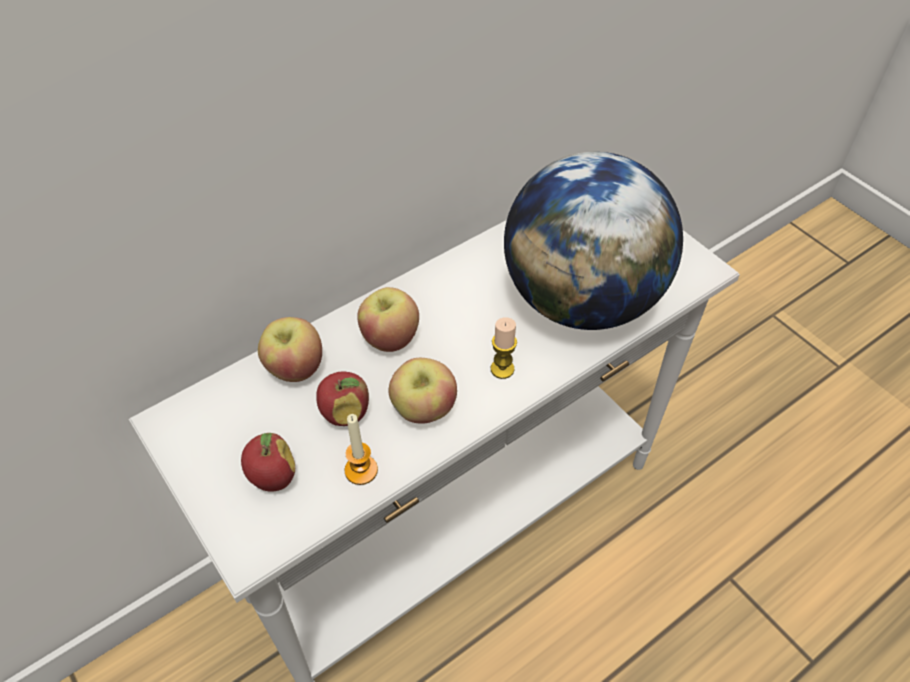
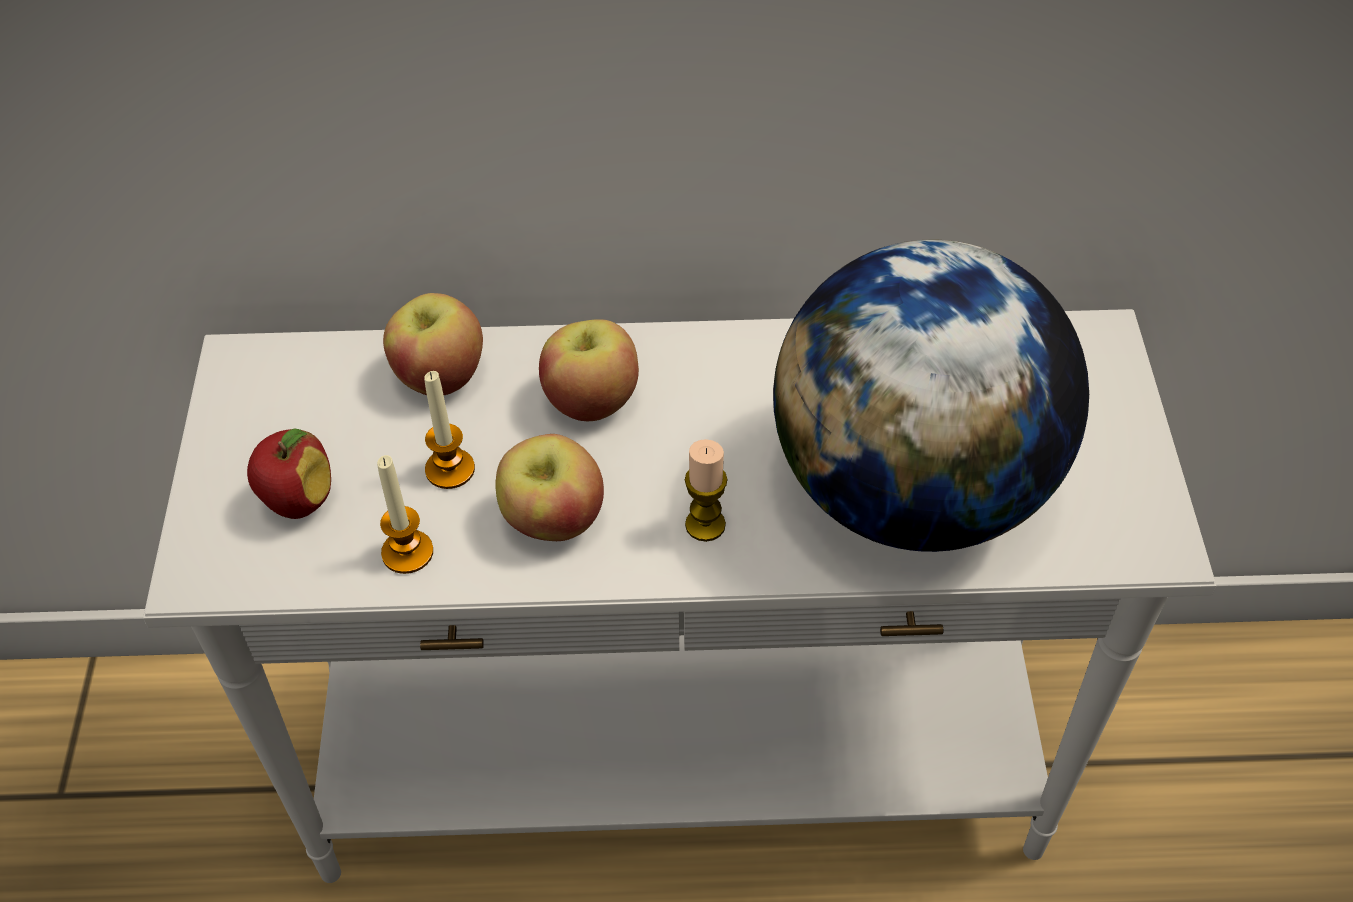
camera: 35 degrees right, 0 degrees up
(345, 414) = (450, 469): apple -> candle

